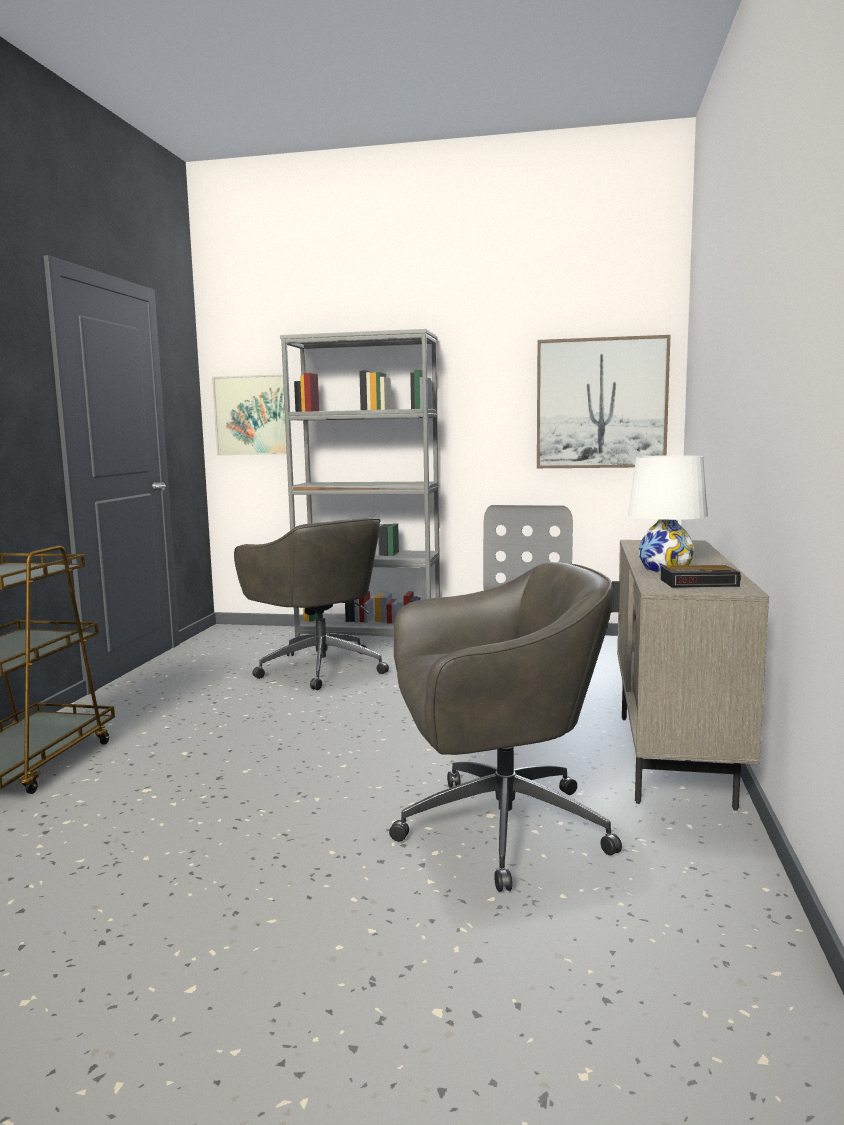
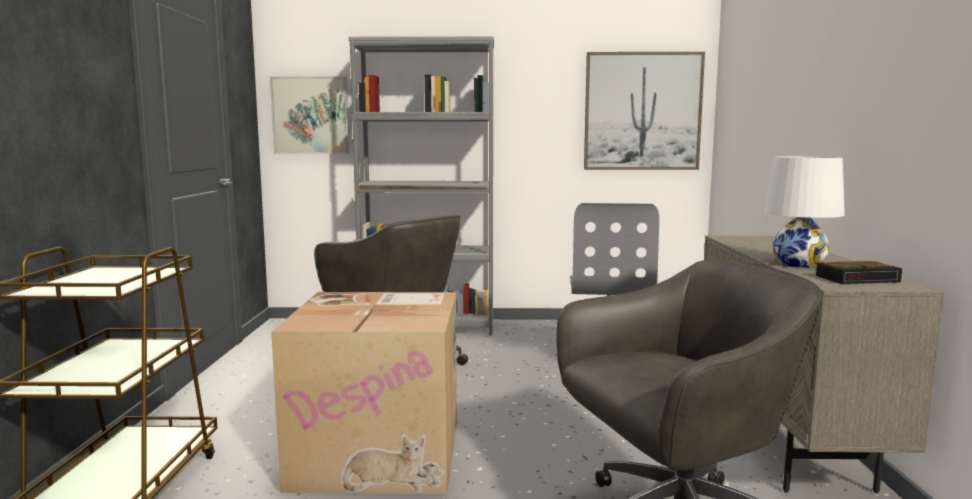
camera: 10 degrees left, 0 degrees up
(258, 747) = (381, 453): none -> cardboard box

